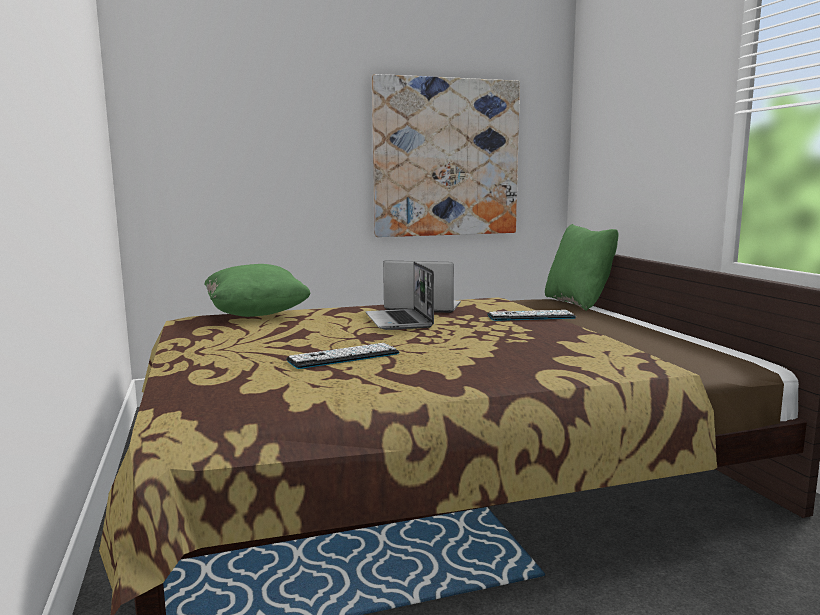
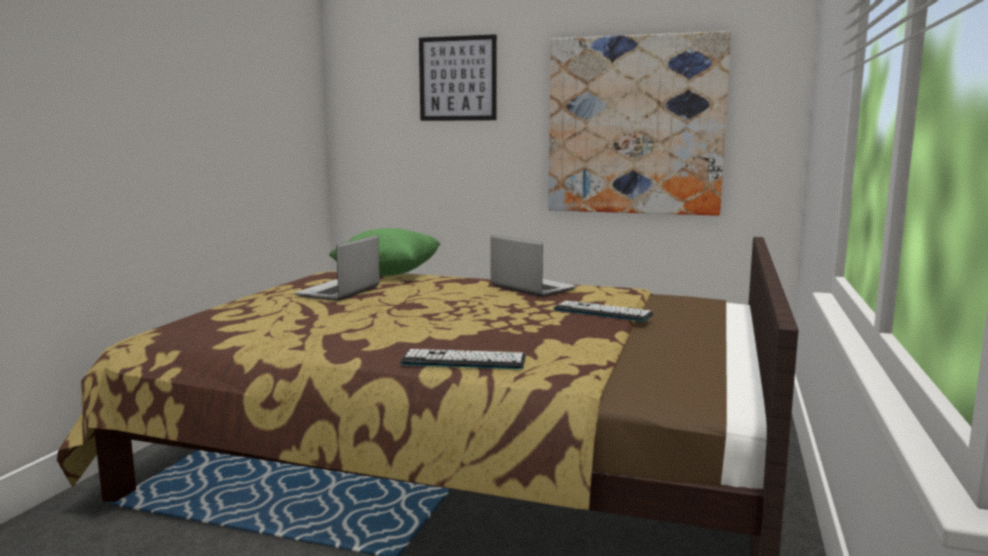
camera: 35 degrees right, 0 degrees up
(275, 107) = (457, 78): none -> picture
(343, 357) = (340, 318): keyboard -> keyboard (463, 361)
(400, 321) = (470, 297): laptop -> laptop (339, 292)
(578, 303) = (734, 308): green pillow -> none

